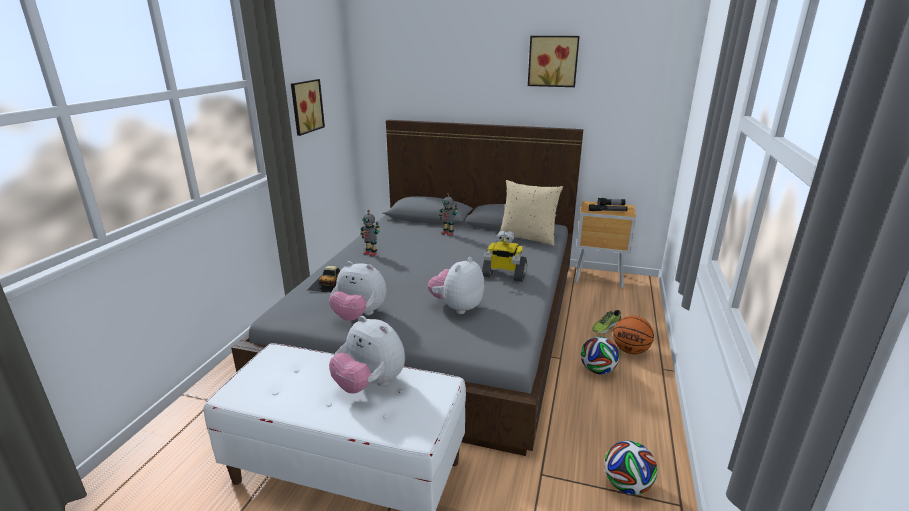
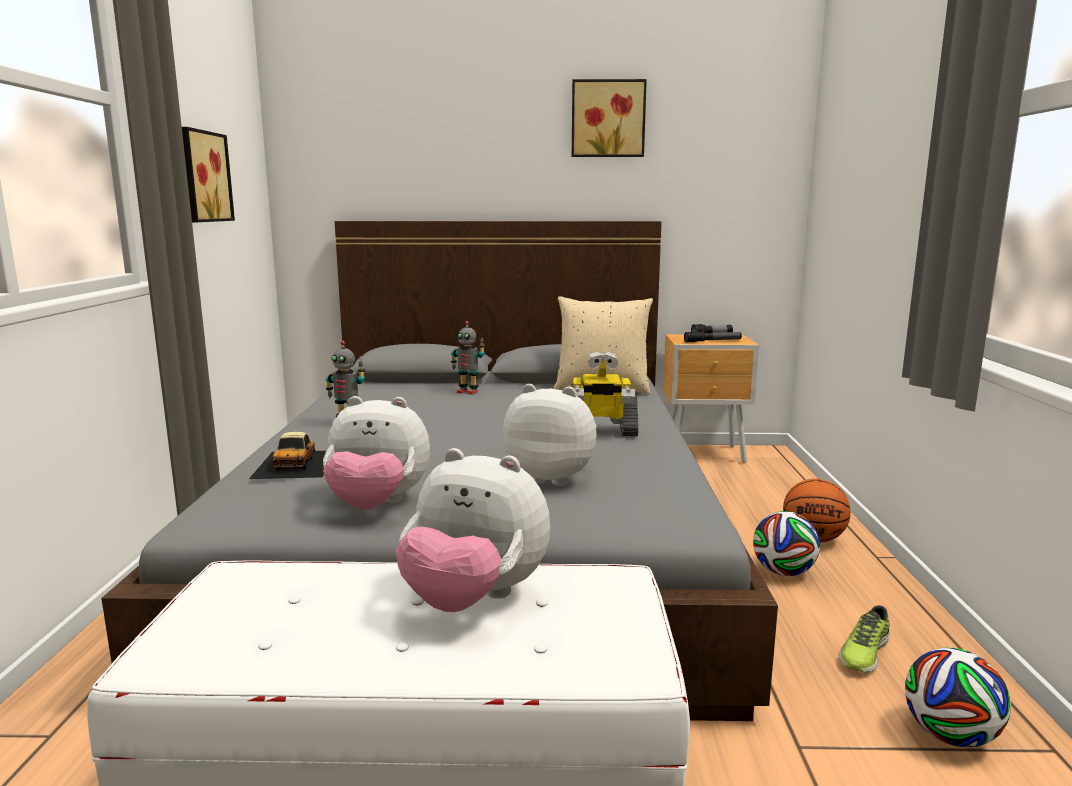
camera: 15 degrees left, 10 degrees down
(457, 307) = (553, 477): plush toy -> plush toy turned 90 degrees clockwise
(605, 327) = (755, 513): shoe -> shoe (863, 652)

